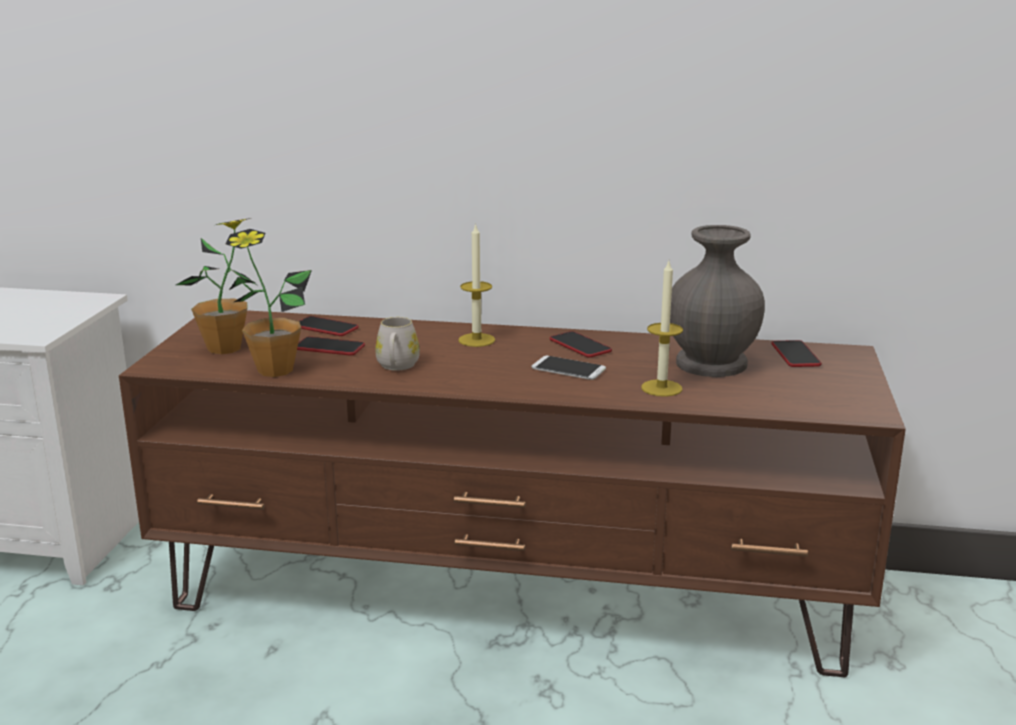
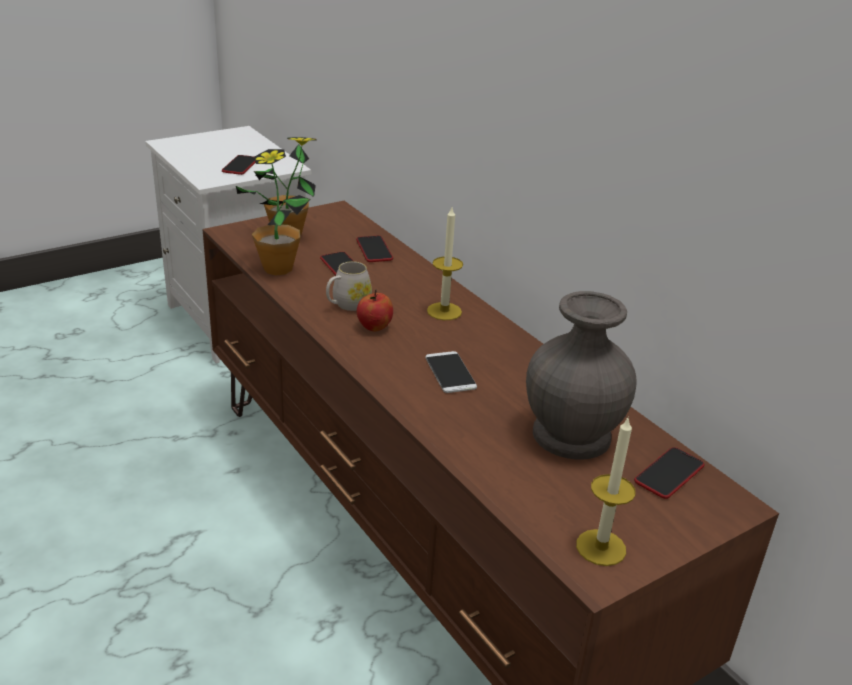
camera: 45 degrees right, 10 degrees up
(452, 369) = (374, 327): none -> apple
(580, 346) = (505, 357): phone -> phone (240, 166)
(661, 388) = (478, 432): candle -> candle (601, 547)

